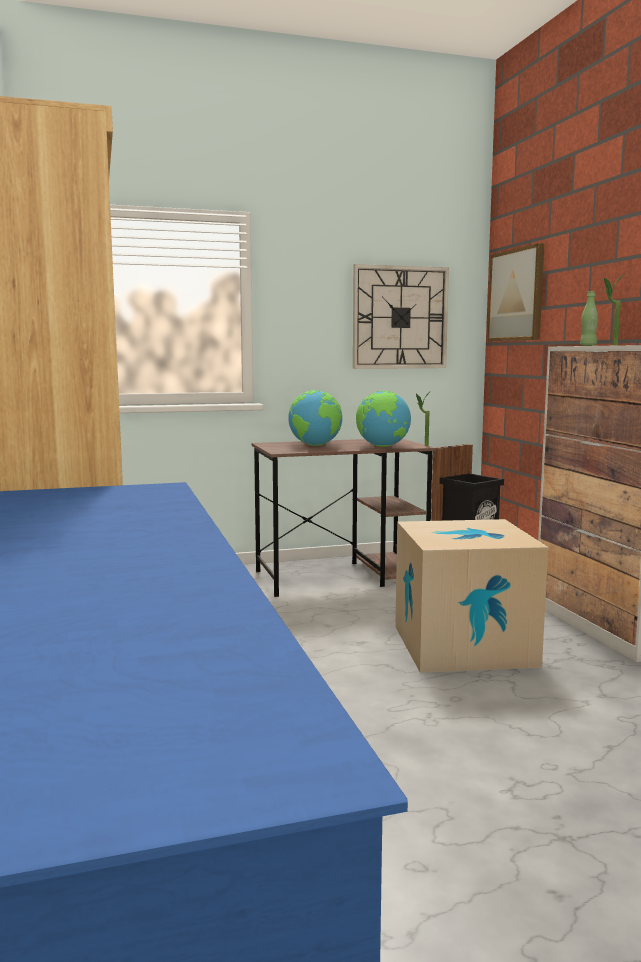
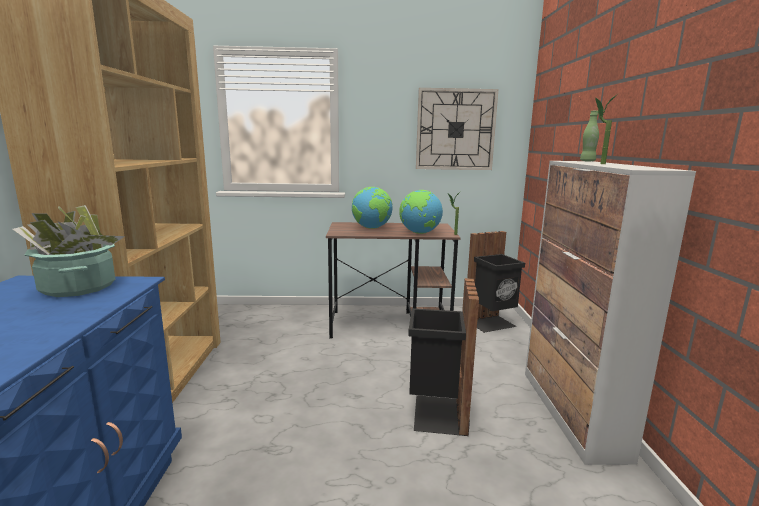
camera: 15 degrees right, 5 degrees up
(110, 493) = (78, 287): none -> potted plant
(463, 645) = (436, 414): cardboard box -> black trash can
(516, 295) = (549, 112): picture -> none

